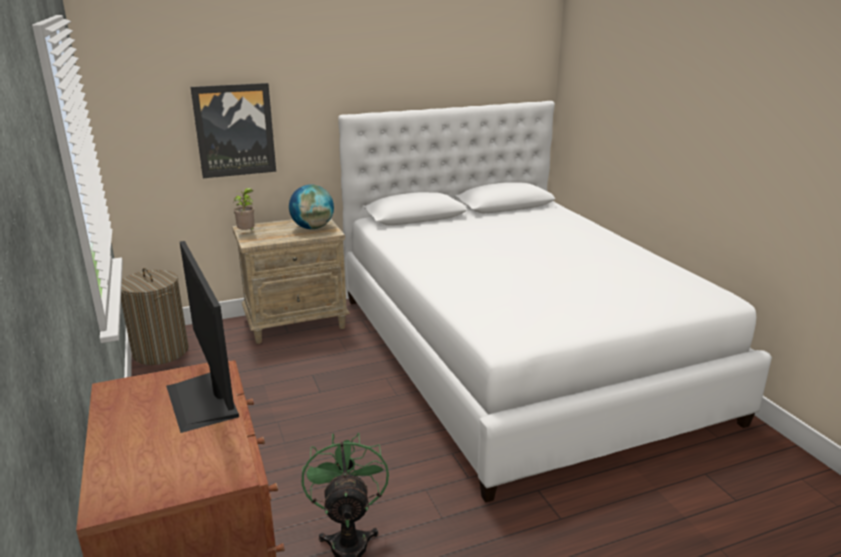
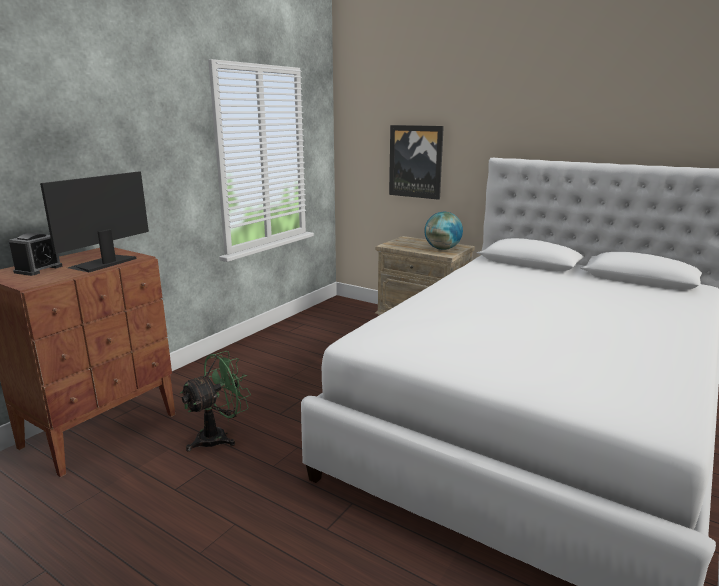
camera: 55 degrees right, 5 degrees down
(150, 458) = (38, 269): none -> alarm clock
(161, 351) = (331, 308): laundry basket -> none
(247, 233) = (399, 241): potted plant -> none

